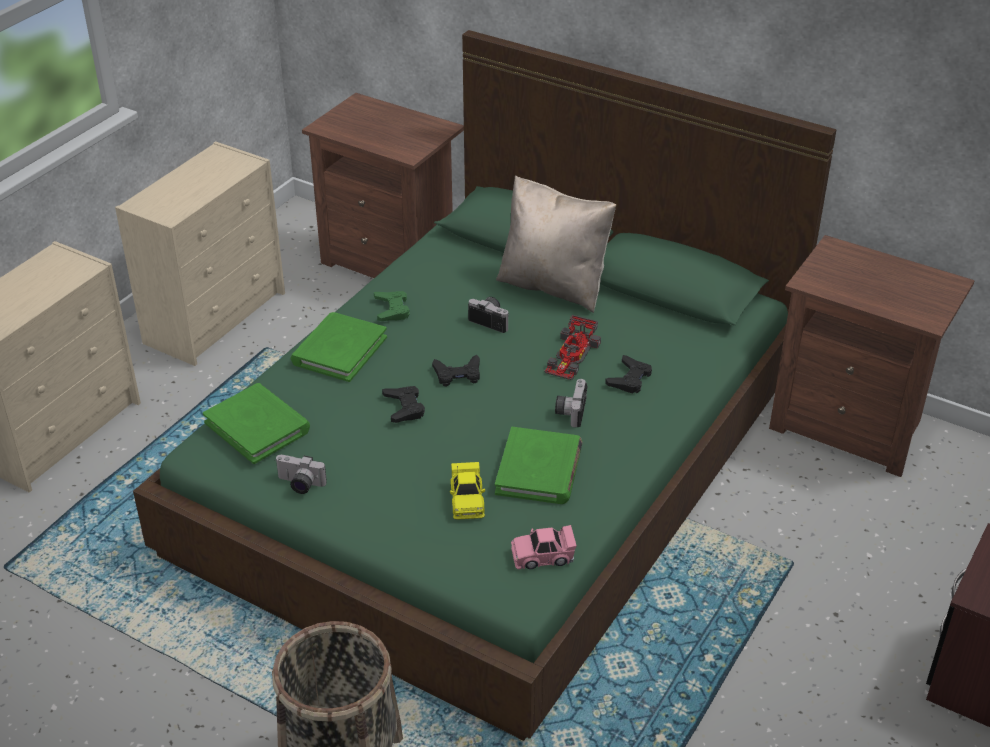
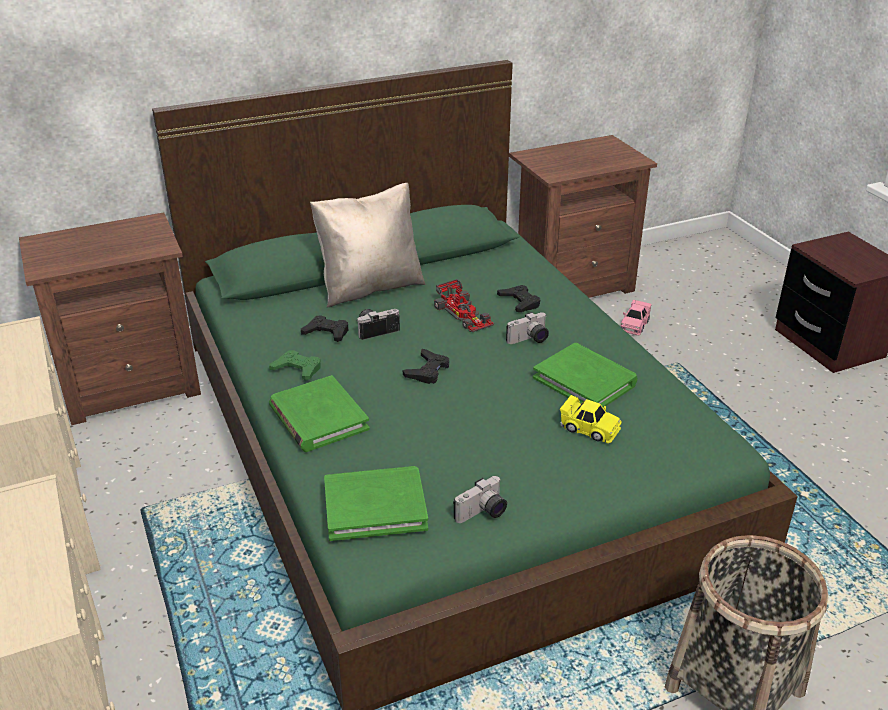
camera: 55 degrees left, 5 degrees down
(404, 407) = (441, 413): black game controller -> black game controller (326, 333)
(543, 556) = (687, 419): pink toy car -> pink toy car (634, 325)
(570, 411) = (529, 340): camera -> camera turned 75 degrees counterclockwise

